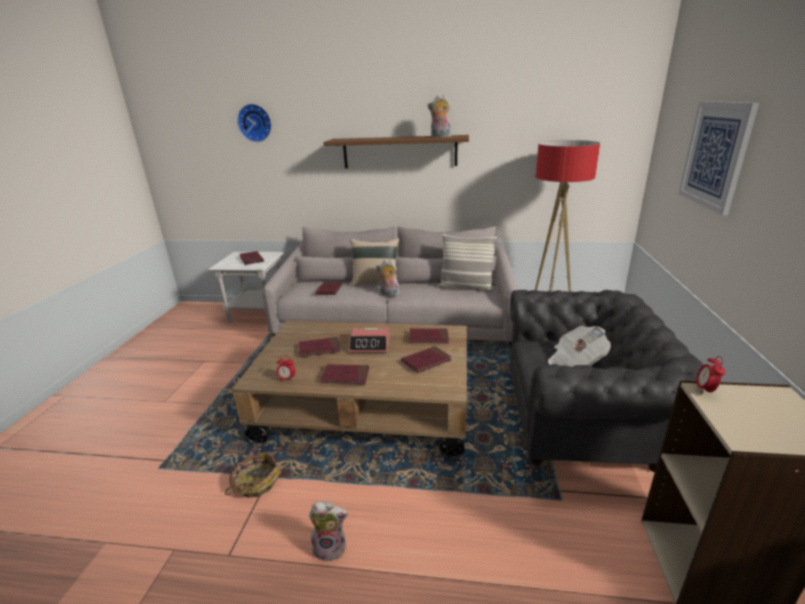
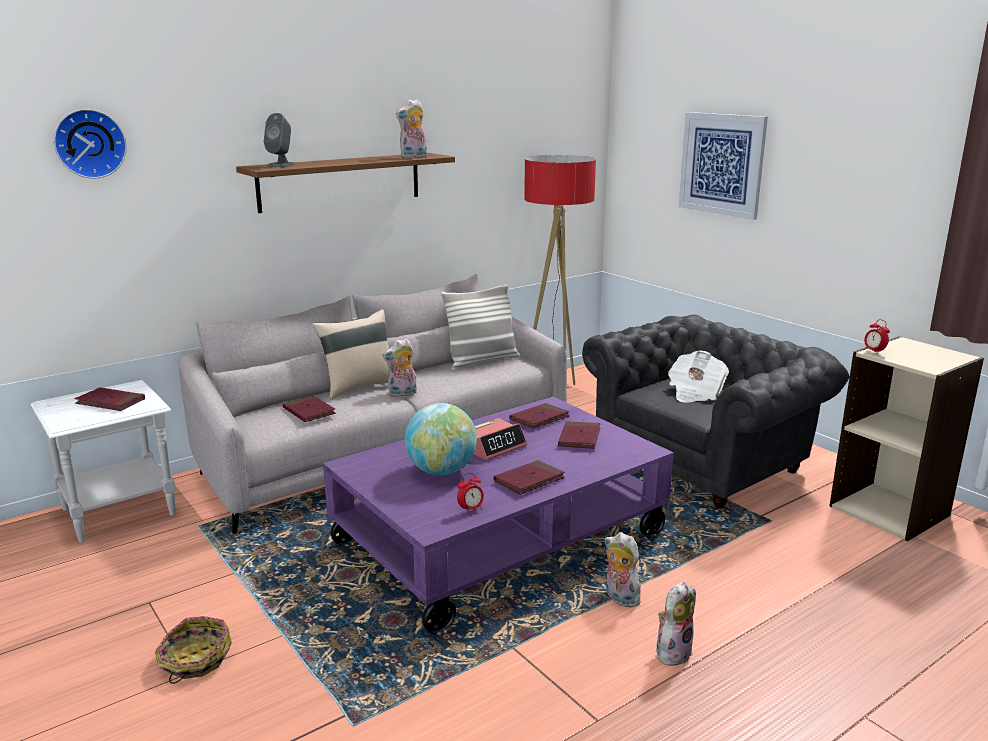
camera: 45 degrees left, 5 degrees down
(255, 482) = (508, 660): basket -> basket (195, 660)
(319, 349) = (441, 471): red book -> globe
(351, 139) = (281, 165): none -> grey speaker
(363, 486) = (619, 598): none -> plush toy
(366, 406) = (499, 539): brown coffee table -> purple coffee table

